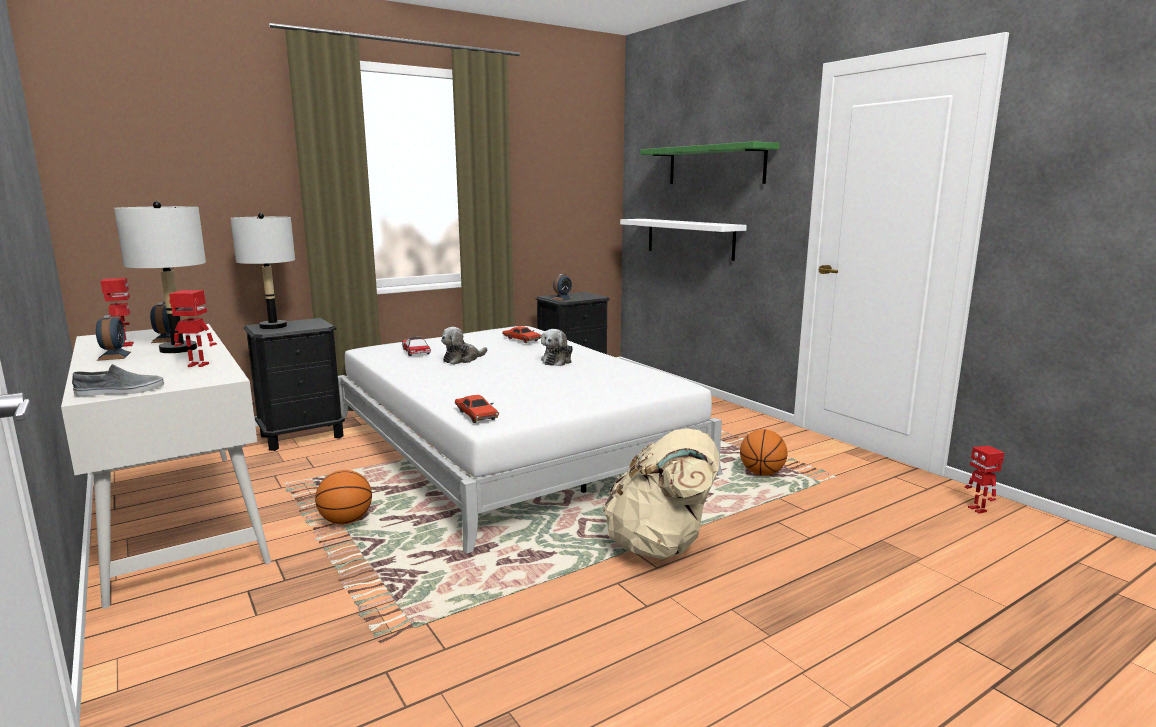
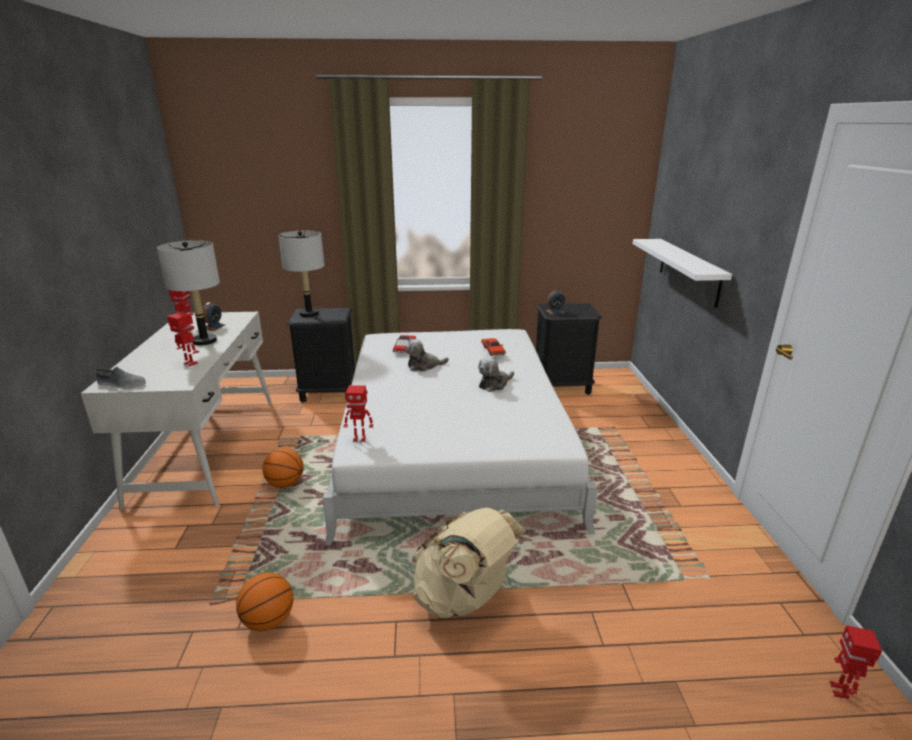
camera: 30 degrees right, 10 degrees up
(114, 356) = (167, 341): alarm clock -> none
(476, 415) = (359, 438): red toy car -> toy robot
(715, 165) = (719, 201): green shelf -> none
(761, 473) = (635, 546): basketball -> basketball (269, 620)

